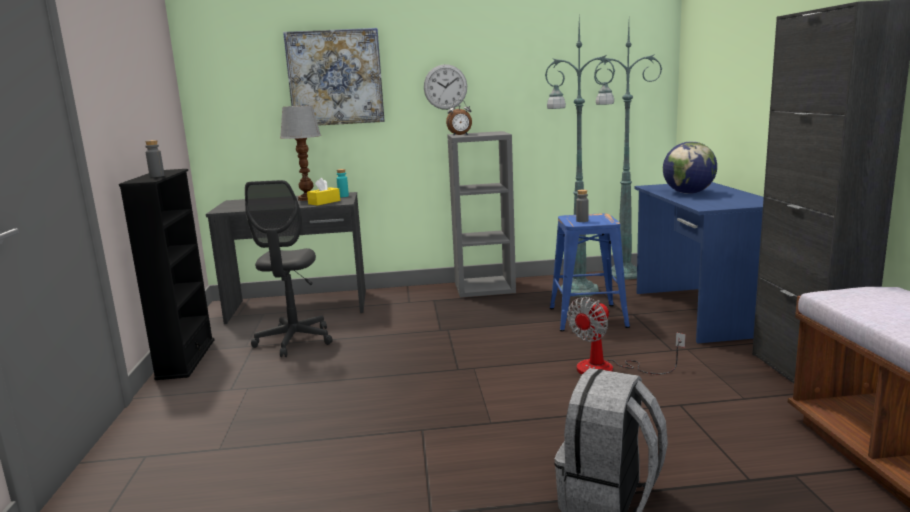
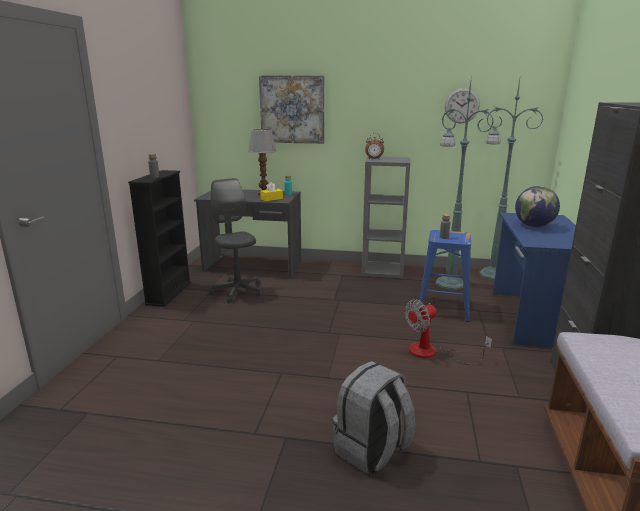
camera: 15 degrees right, 5 degrees up
(294, 341) = (237, 292): grey office chair -> grey office chair turned 135 degrees clockwise
(445, 87) = (370, 121): wall clock -> wall clock (462, 105)

